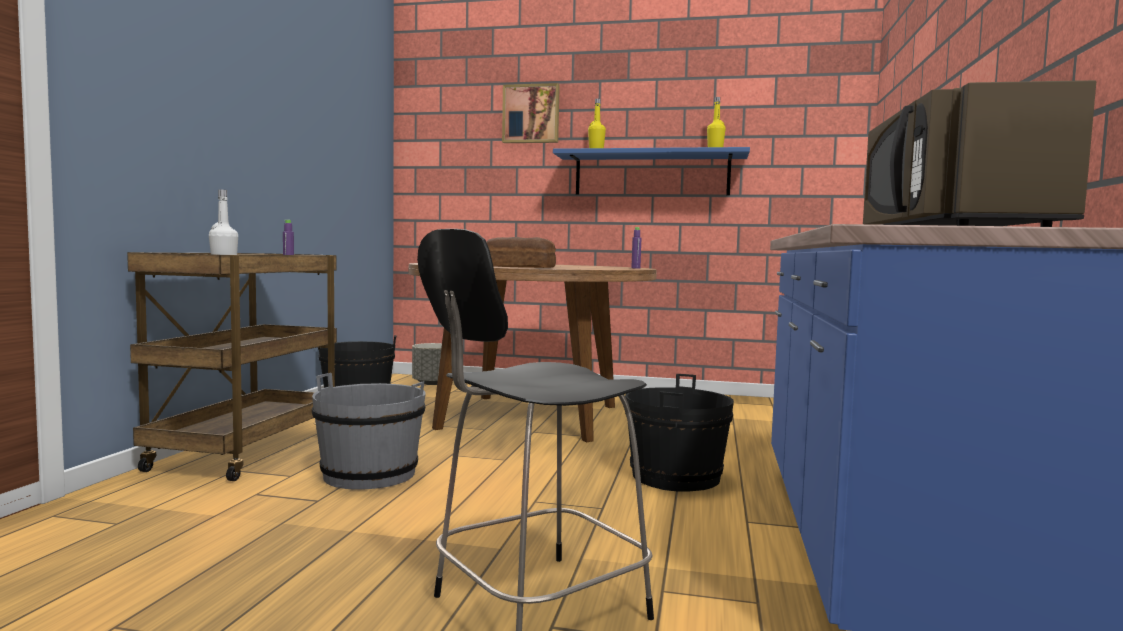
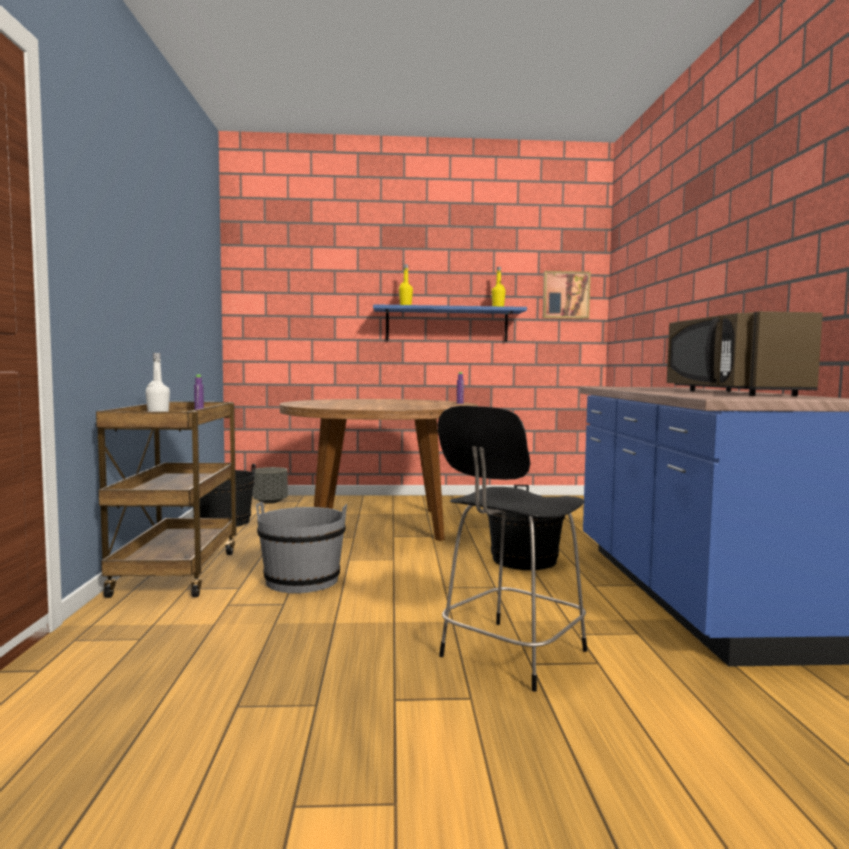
camera: 15 degrees left, 0 degrees up
(519, 267) = (386, 407): bread -> none
(531, 114) = (346, 273): picture -> picture (565, 295)

